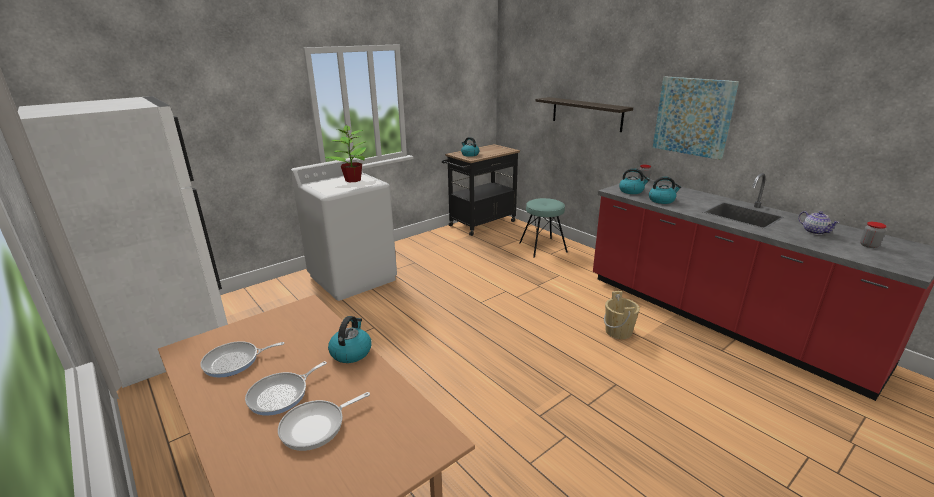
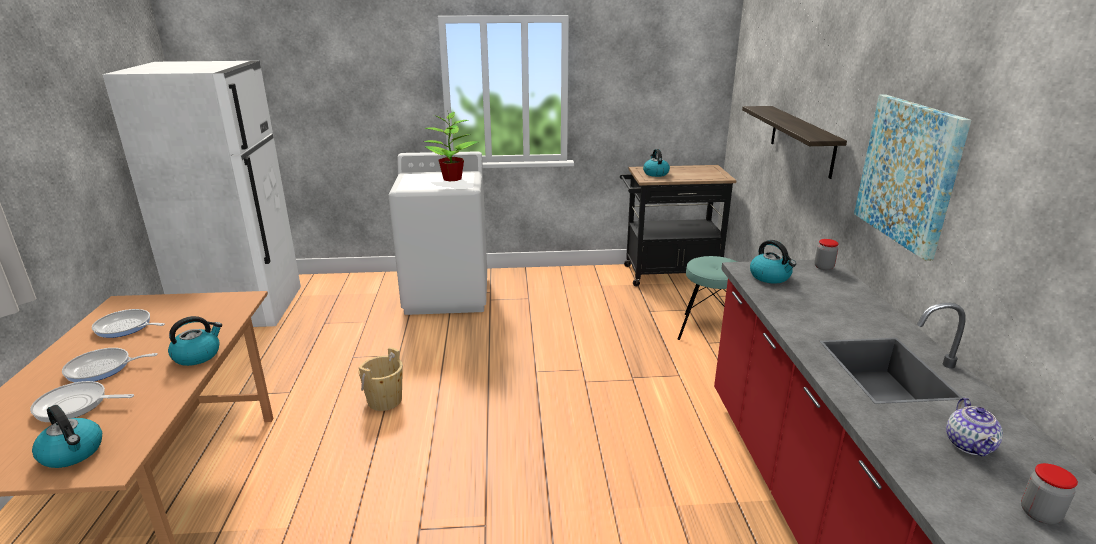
camera: 35 degrees right, 0 degrees up
(618, 331) = (653, 482): beige bucket -> beige bucket (385, 400)
(662, 200) = (789, 304): kettle -> kettle (73, 453)

